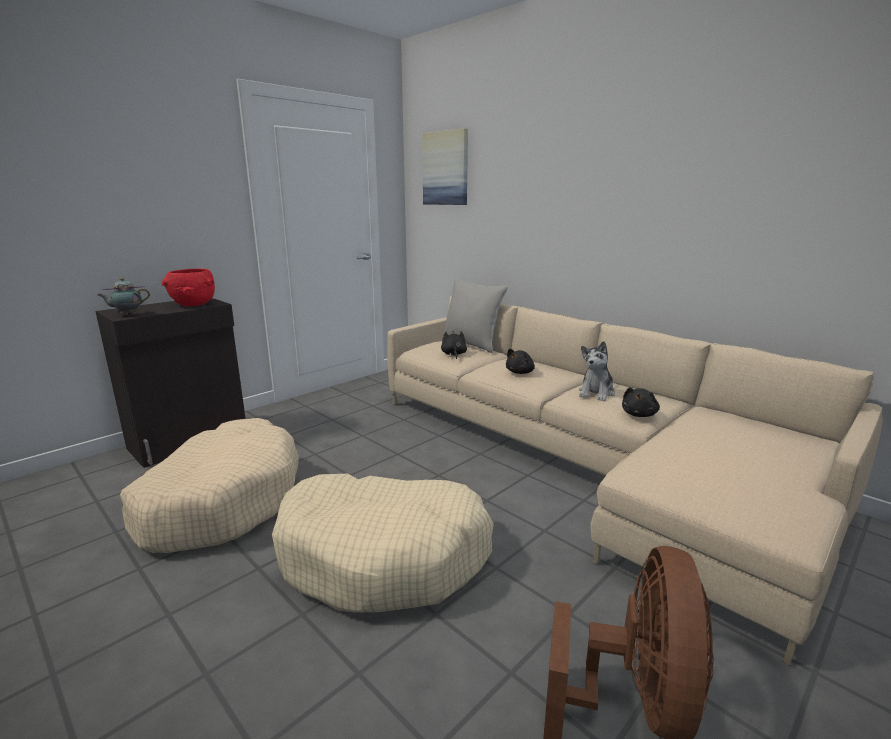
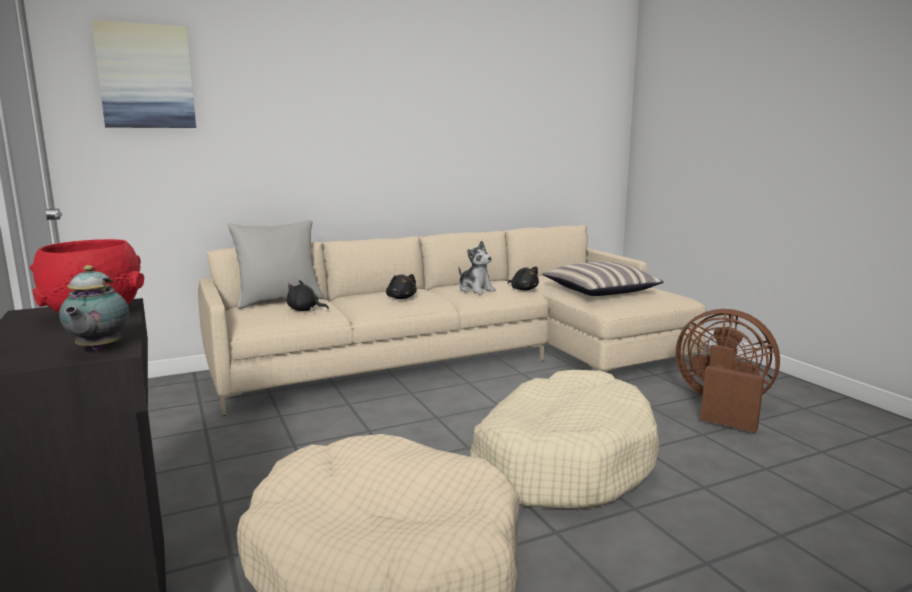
camera: 70 degrees left, 5 degrees down
(705, 458) = (600, 291): none -> pillow

